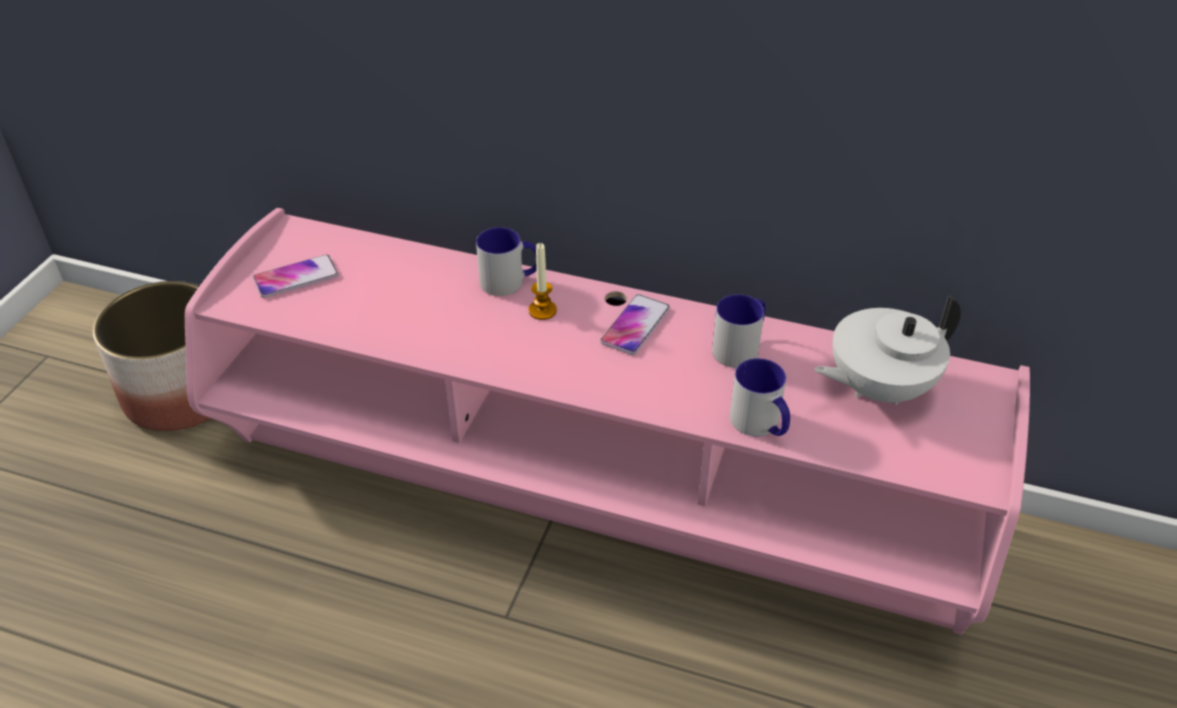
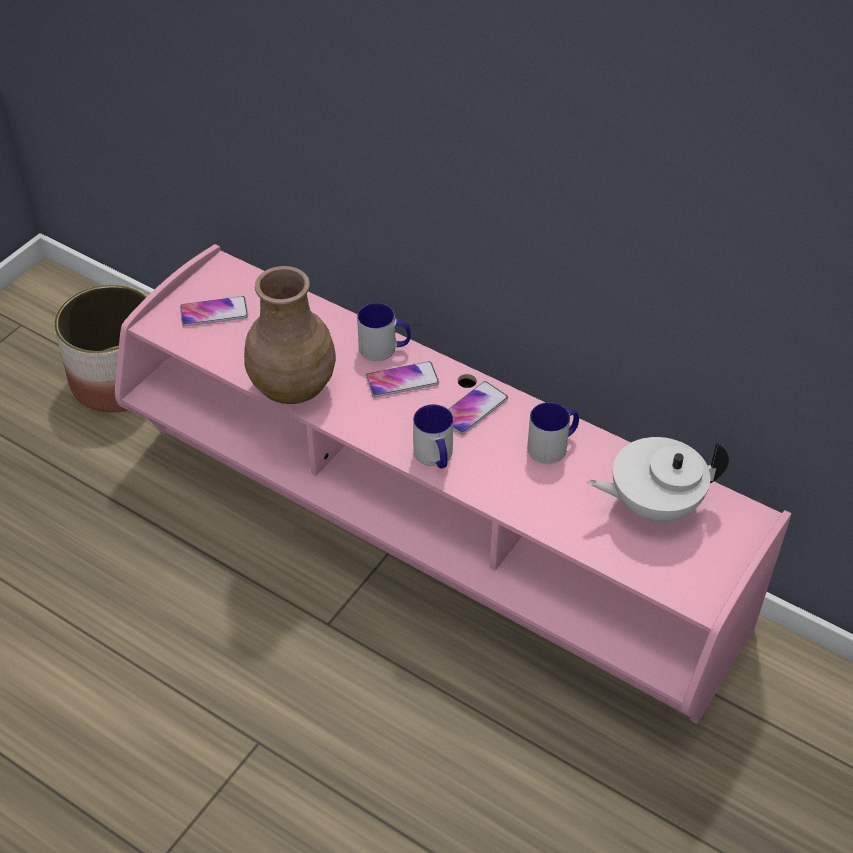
camera: 15 degrees right, 5 degrees up
(418, 340) = (294, 387): none -> brown vase
(542, 310) = (402, 380): candle -> phone
(760, 425) = (541, 516): mug -> mug (435, 457)

